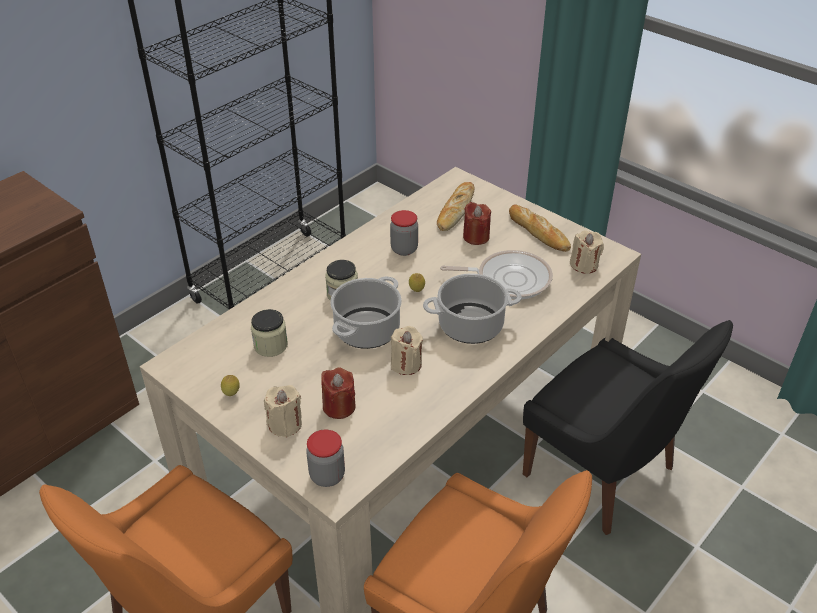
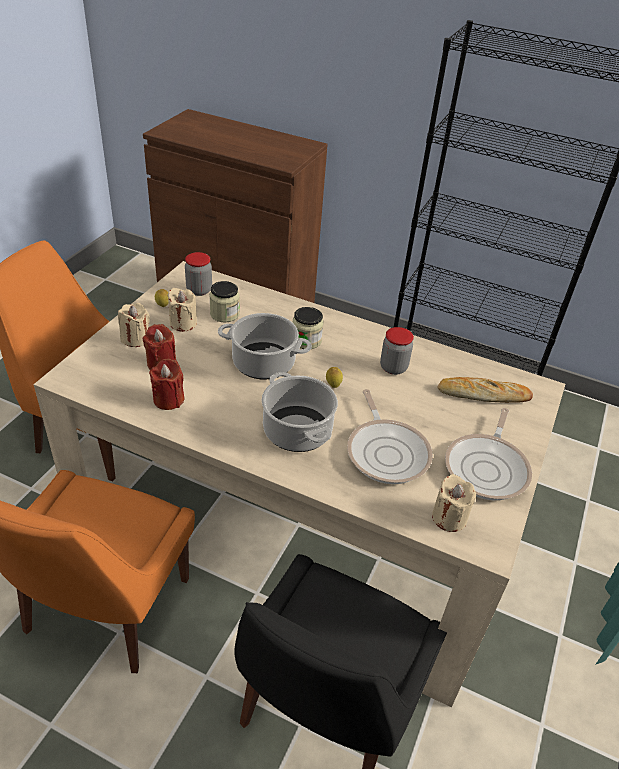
camera: 70 degrees right, 0 degrees up
(327, 475) = (82, 370): jar -> jar (199, 290)
(406, 364) = (226, 394): beige candle -> beige candle (183, 323)
(476, 237) = (445, 416): red candle -> red candle (168, 399)
(538, 232) = (488, 468): bread -> frying pan

